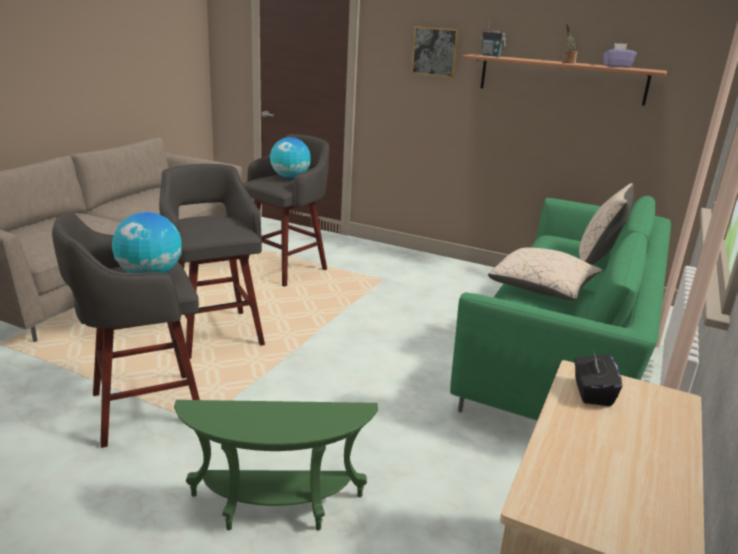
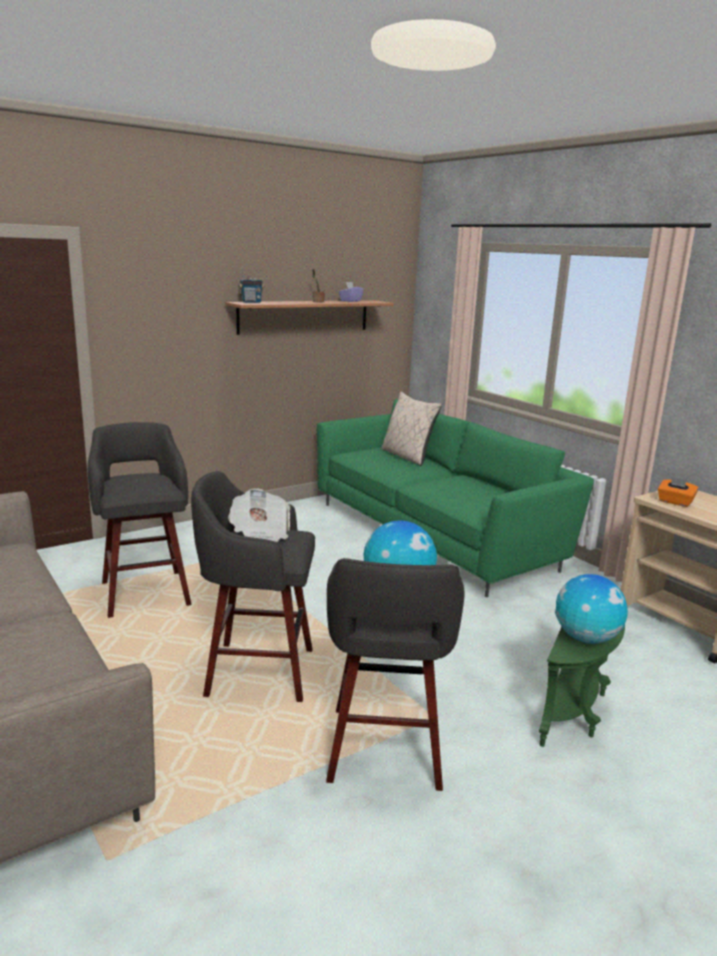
camera: 60 degrees left, 5 degrees down
(221, 221) = (260, 534): none -> newspaper
(290, 178) = (138, 478): globe -> globe (586, 638)
(435, 52) = (184, 303): picture -> none
(542, 289) = (443, 486): beige pillow -> none
(591, 392) = (675, 502): black tissue box -> orange tissue box

